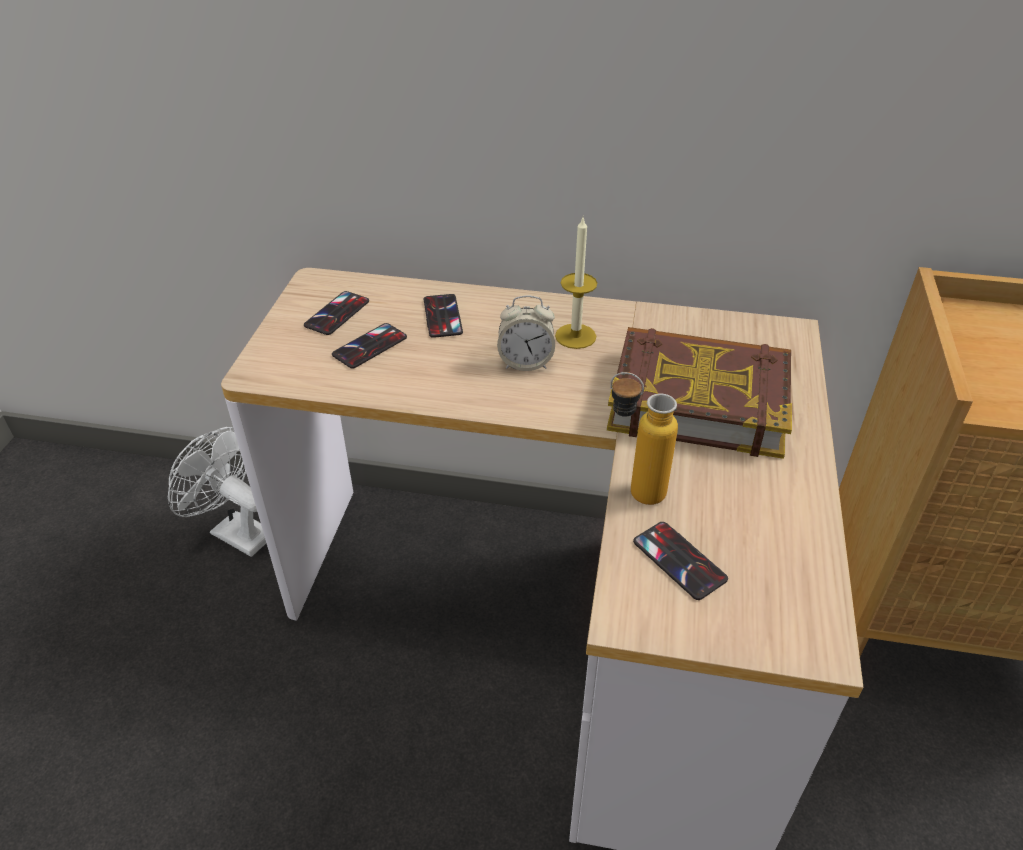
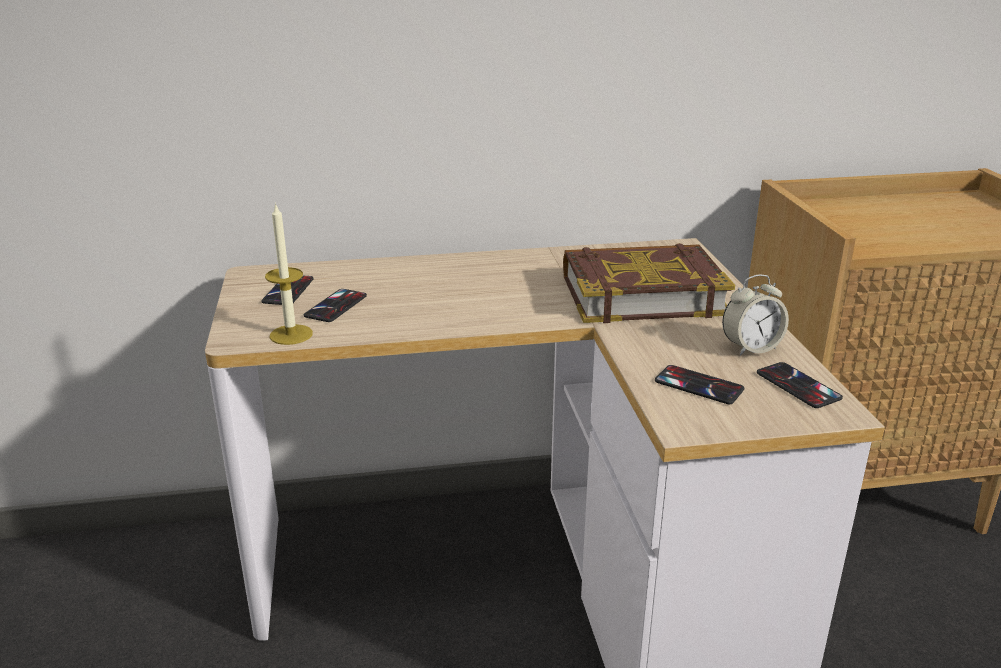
camera: 20 degrees left, 15 degrees down
(234, 532) = (161, 581): white fan -> none
(442, 316) = (389, 278): phone -> phone (798, 386)
(525, 362) = (484, 295): alarm clock -> alarm clock (751, 348)
(575, 336) = (514, 273): candle -> candle (291, 334)
(633, 490) = (631, 353): bottle -> none

